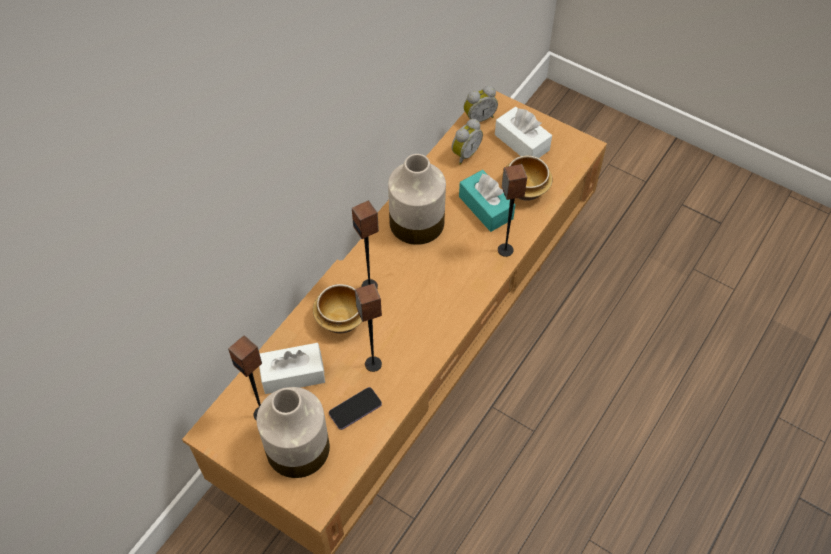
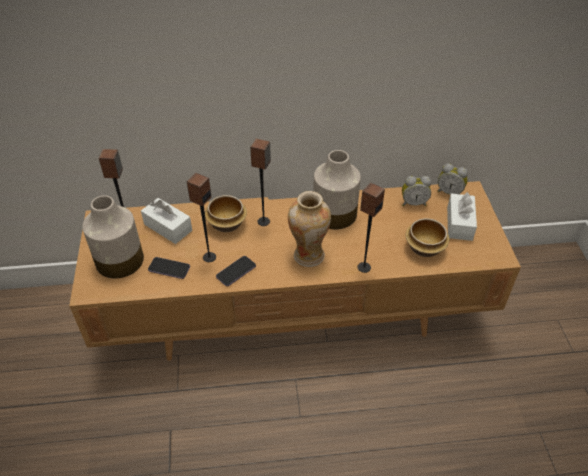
camera: 50 degrees right, 10 degrees down
(415, 353) = (236, 272): none -> phone
(450, 281) = (308, 255): none -> vase
(485, 207) = (385, 238): turquoise tissue box -> none

